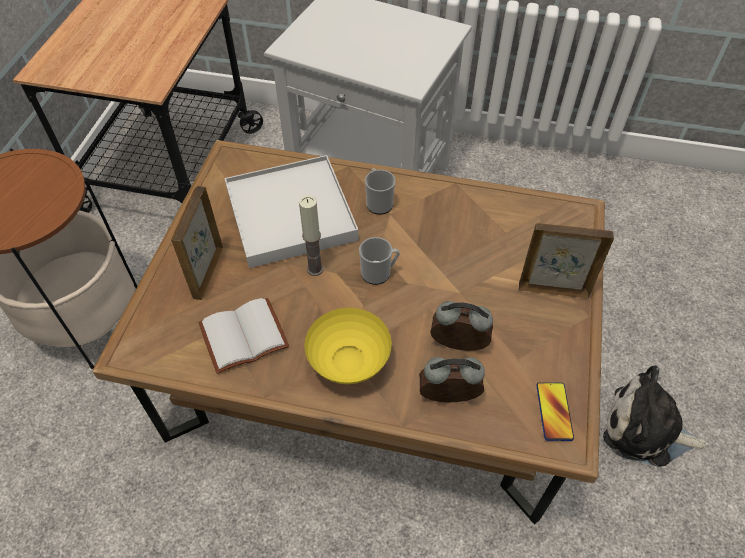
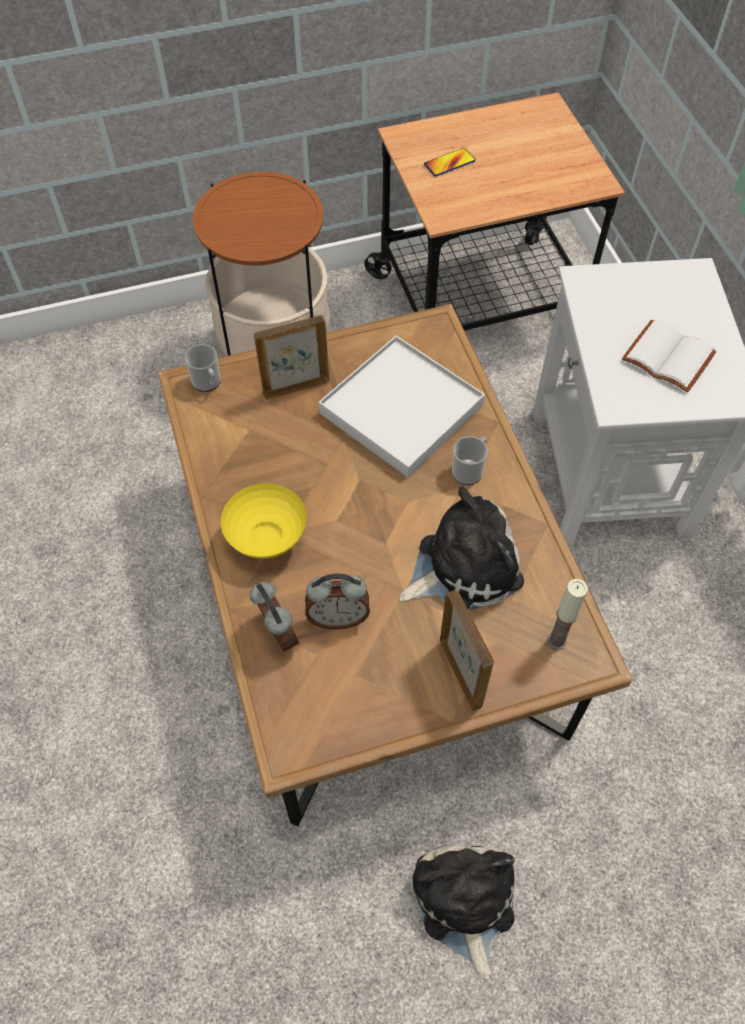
camera: 60 degrees right, 5 degrees up
(243, 338) = (246, 450): white book -> white book (665, 358)
(315, 269) = (352, 461): candle -> candle (556, 640)
(379, 273) = (381, 513): mug -> mug (208, 383)
(458, 347) = (338, 617): alarm clock -> alarm clock turned 105 degrees clockwise
(460, 246) = (463, 566): none -> plush toy
(554, 411) = (313, 728): phone -> phone (449, 163)

